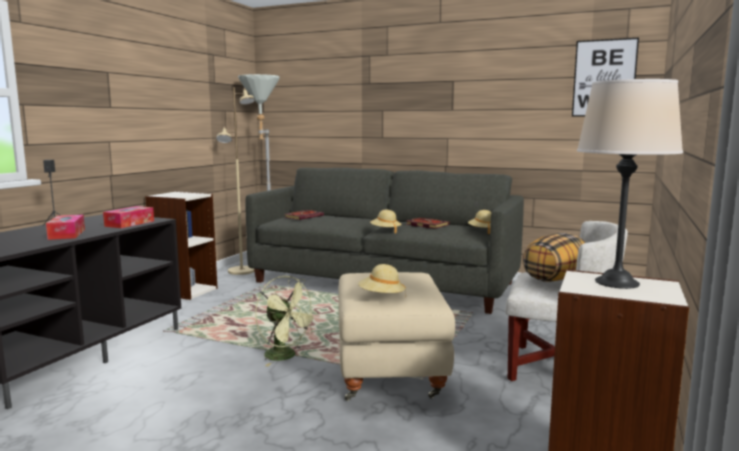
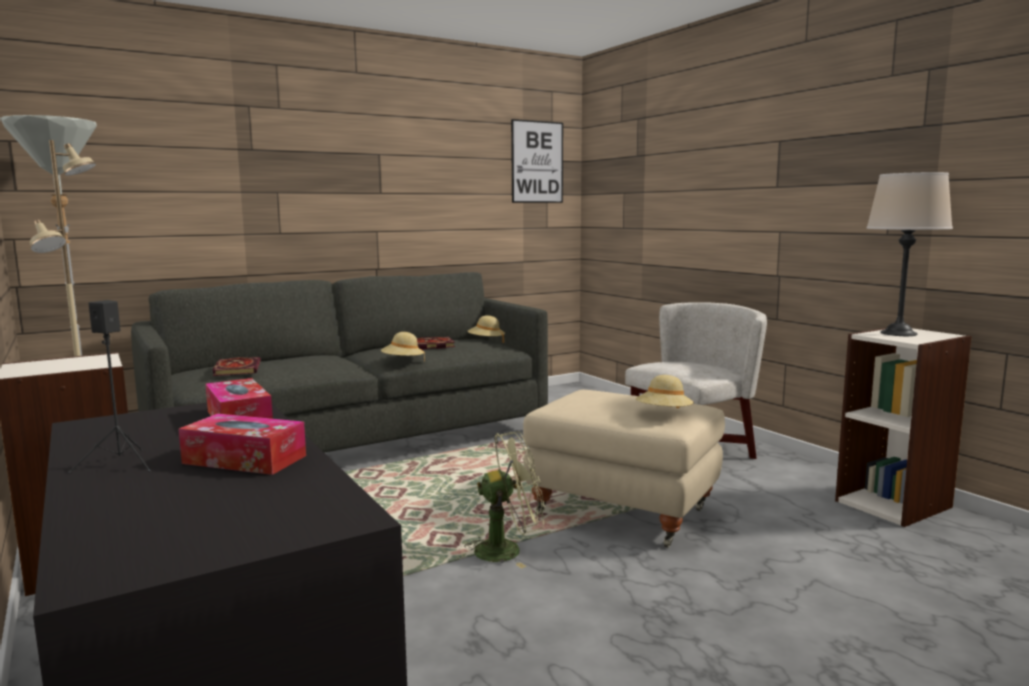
camera: 55 degrees left, 0 degrees up
(554, 278) = (680, 363): pillow -> none

